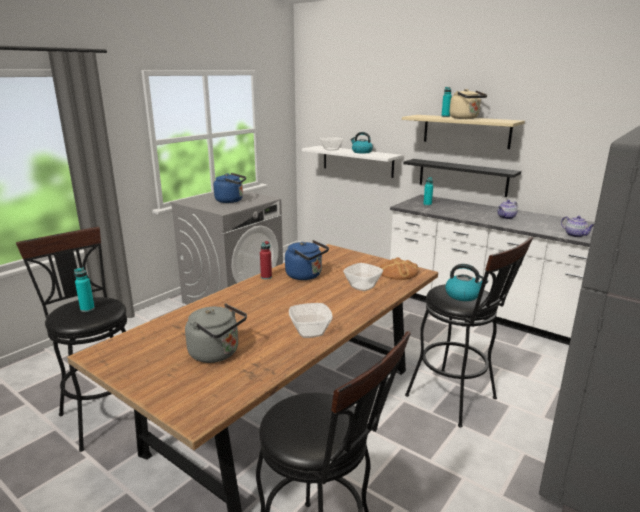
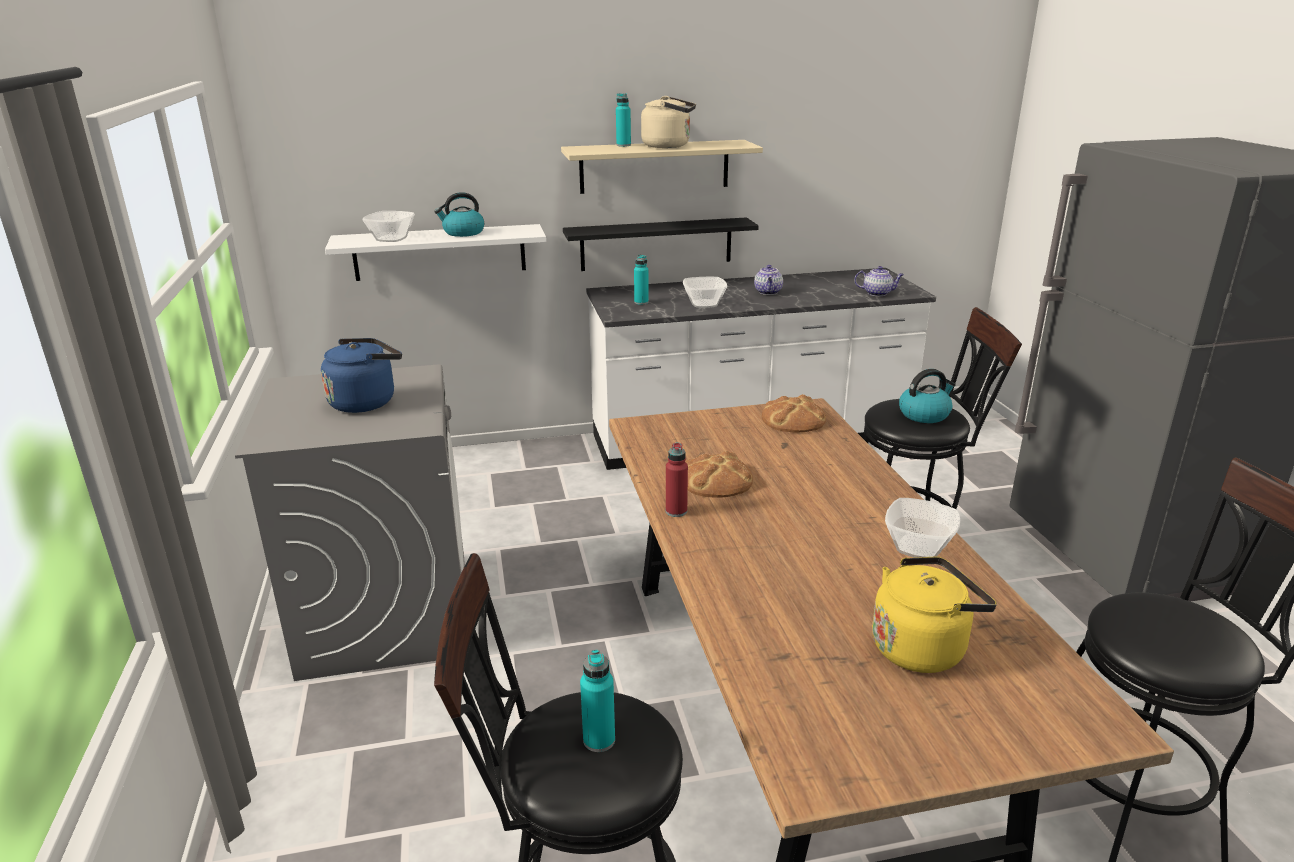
camera: 50 degrees left, 5 degrees up
(217, 353) = (922, 647): grey kettle -> yellow kettle
(306, 276) = (716, 480): blue kettle -> bread
(363, 286) = (810, 457): bowl -> bowl (704, 304)

